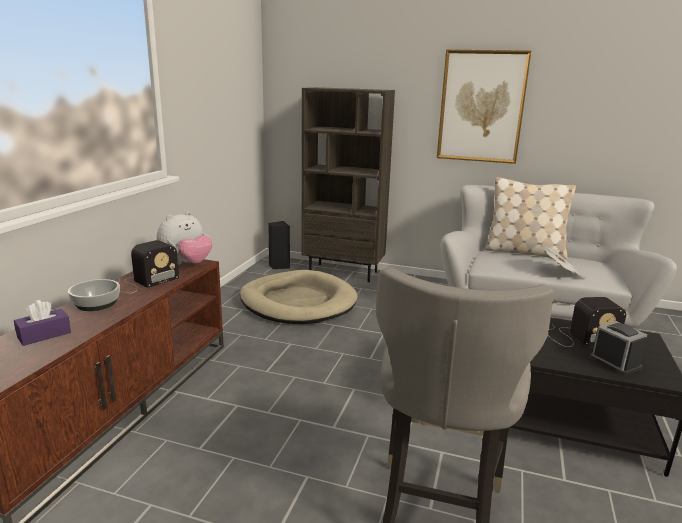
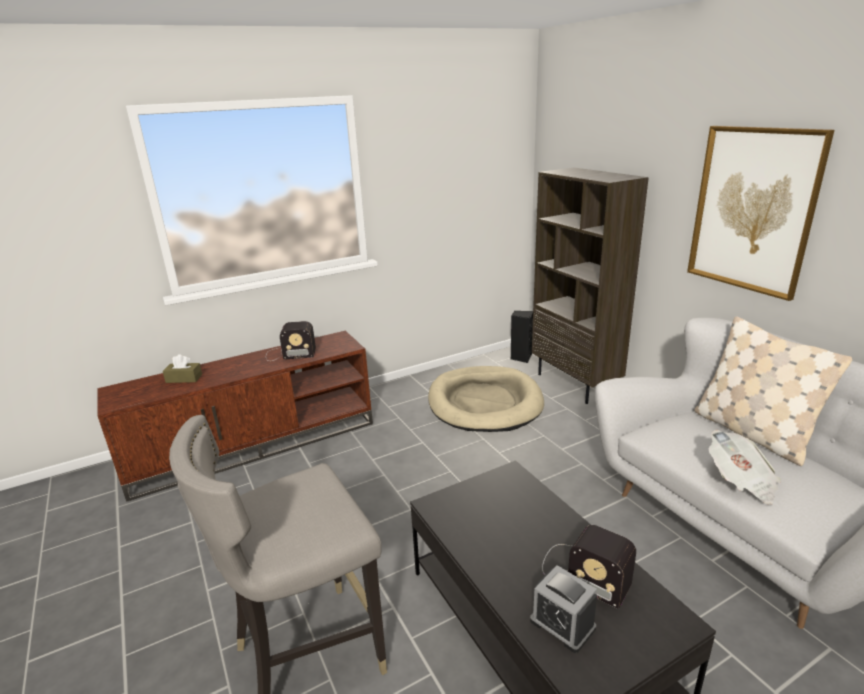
camera: 45 degrees right, 5 degrees up
(44, 335) = (184, 378): purple tissue box -> brown tissue box
(96, 303) = (240, 363): bowl -> none
(186, 264) = (340, 344): plush toy -> none
(615, 362) = (562, 624): alarm clock -> alarm clock turned 120 degrees clockwise

